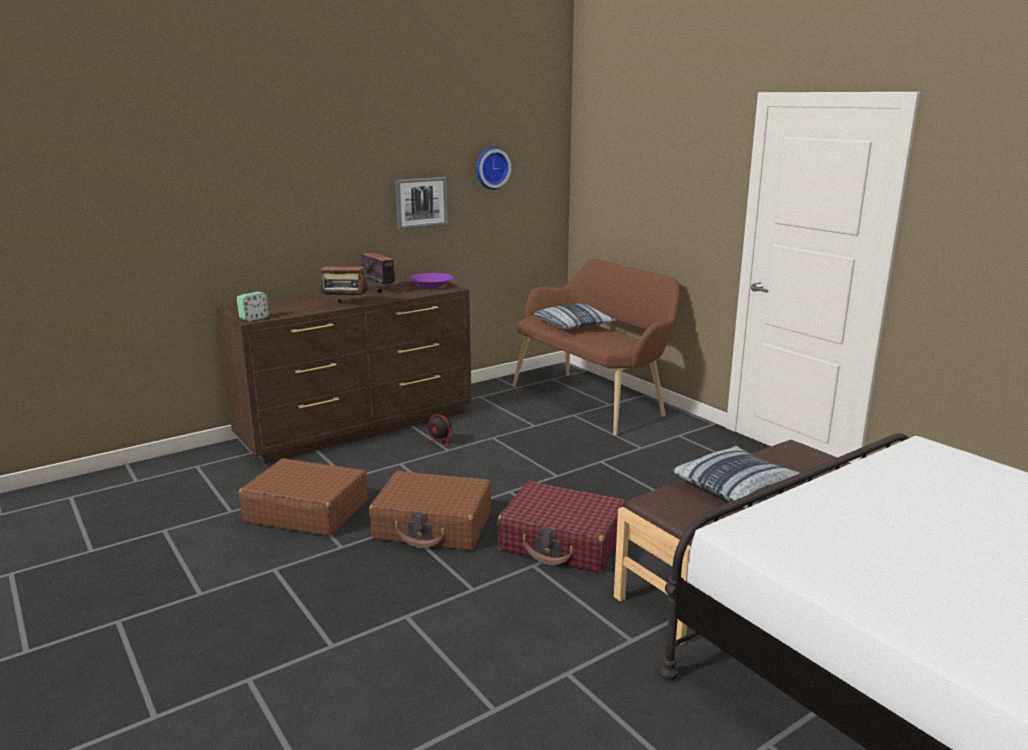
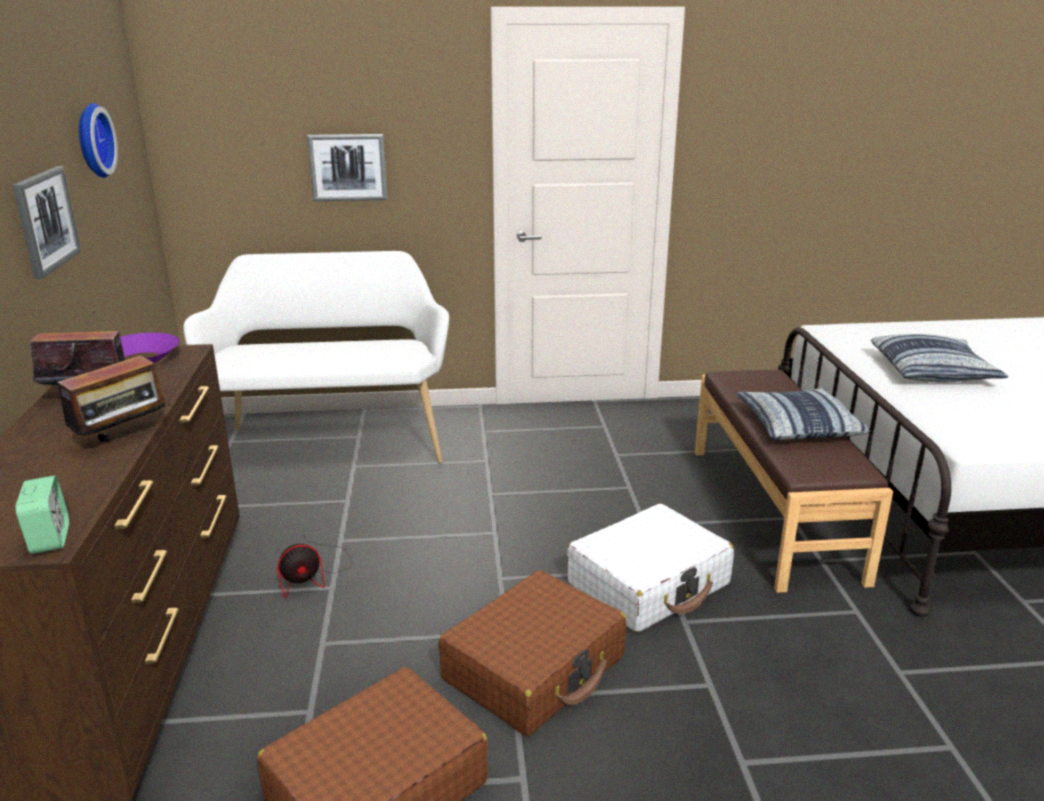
camera: 60 degrees left, 5 degrees up
(562, 542) = (649, 584): red suitcase -> white suitcase
(574, 325) = (296, 351): pillow -> pillow (932, 371)
(593, 400) = (332, 440): brown bench -> white bench
(658, 209) = (348, 167): none -> picture

